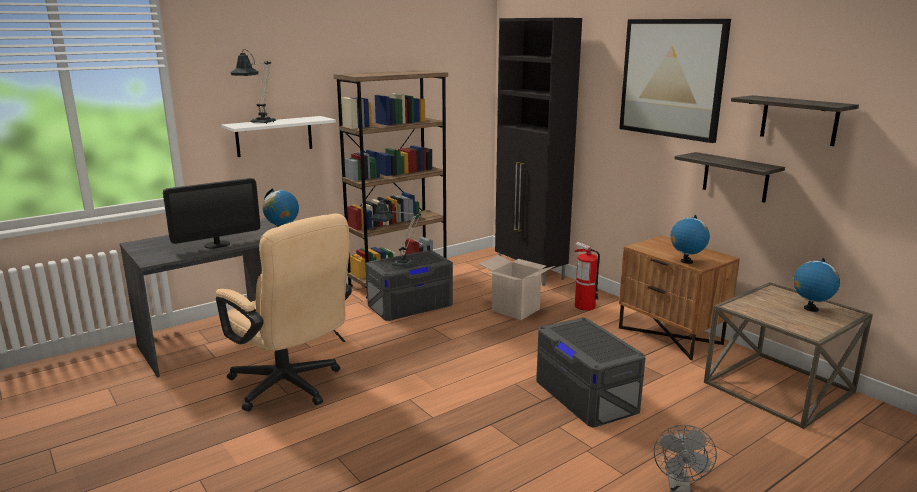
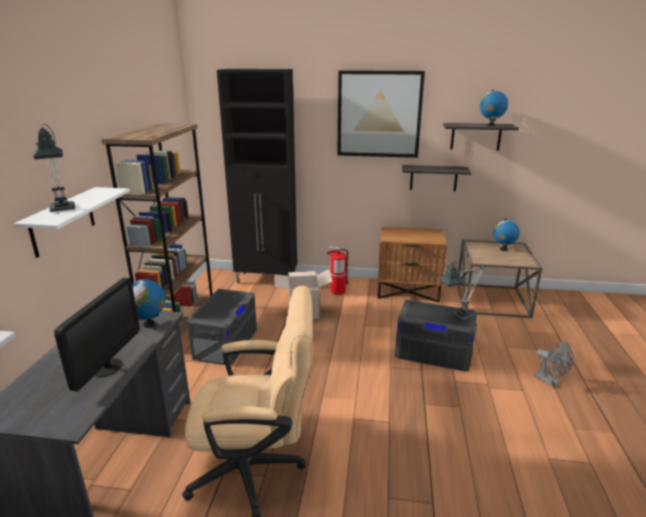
camera: 45 degrees left, 5 degrees up
(398, 263) = (216, 311): table lamp -> table lamp (458, 318)
(686, 261) = (428, 240): globe -> globe (490, 125)

